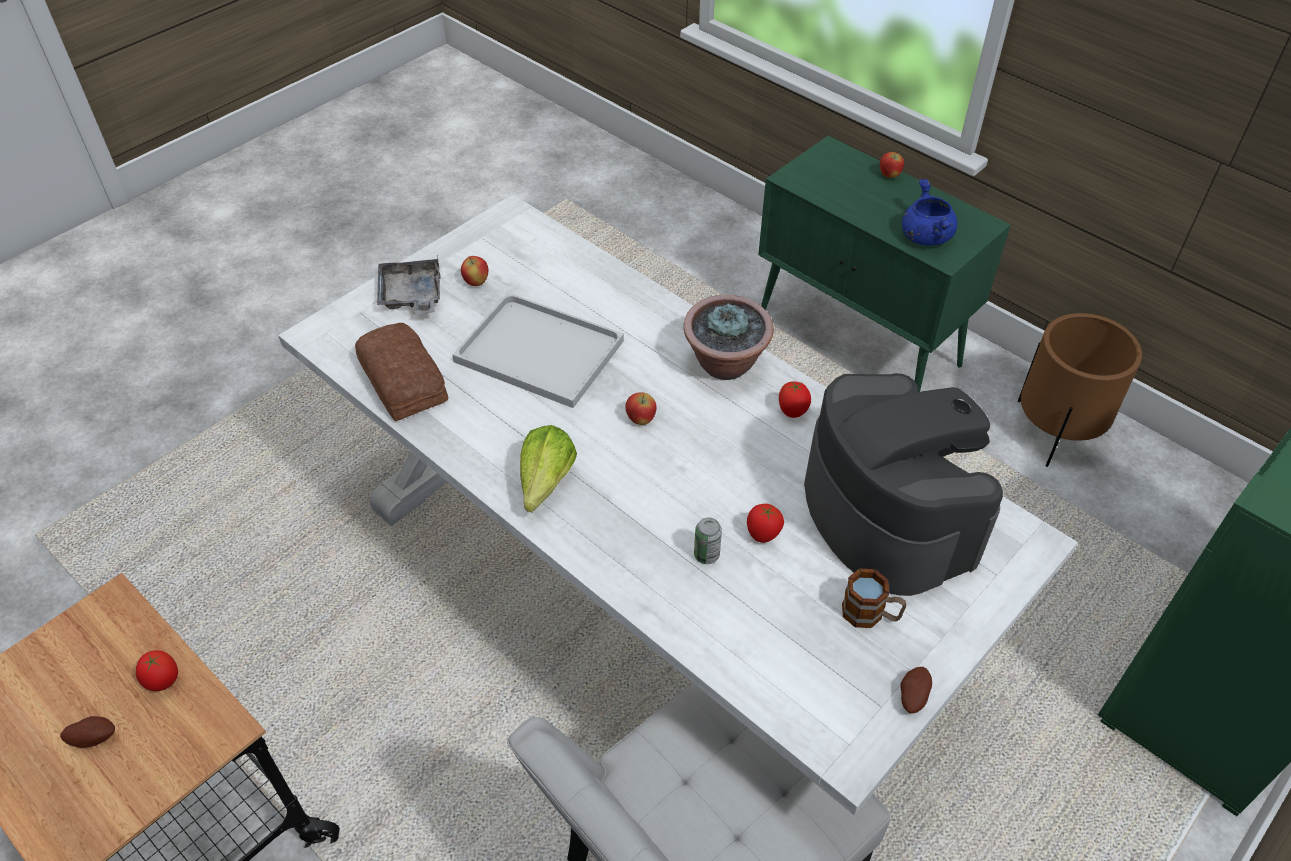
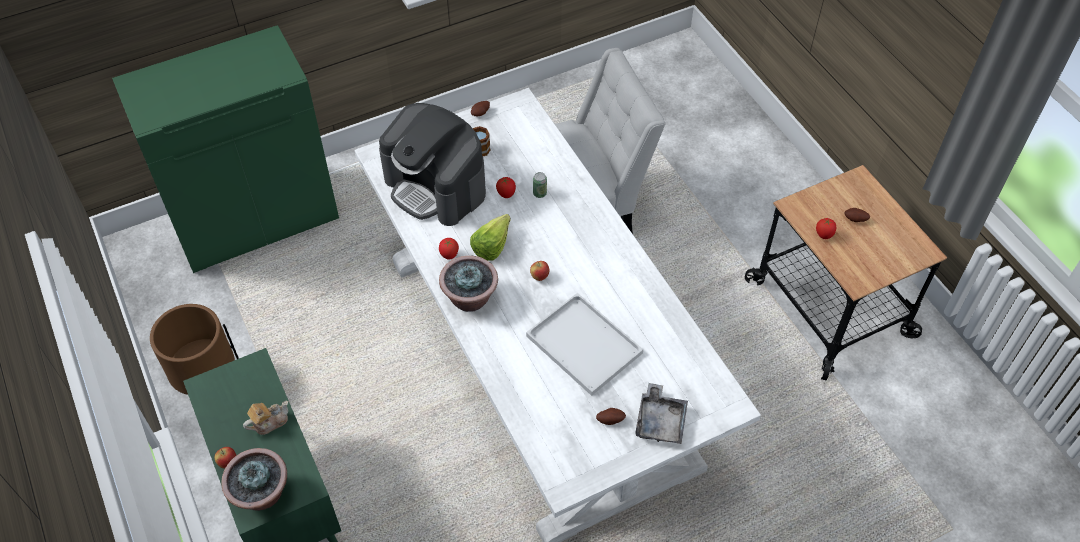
camera: 160 degrees left, 5 degrees up
(404, 378) = (677, 349): bread -> none
(476, 282) = (610, 419): apple -> potato
(541, 489) = (612, 251): lettuce -> lettuce (495, 244)
(832, 163) = (262, 495): none -> potted plant
(879, 214) = (269, 422): none -> teapot
(888, 514) = (436, 187): coffee machine -> coffee machine turned 45 degrees counterclockwise
(925, 236) = (254, 389): blue cooking pot -> none

